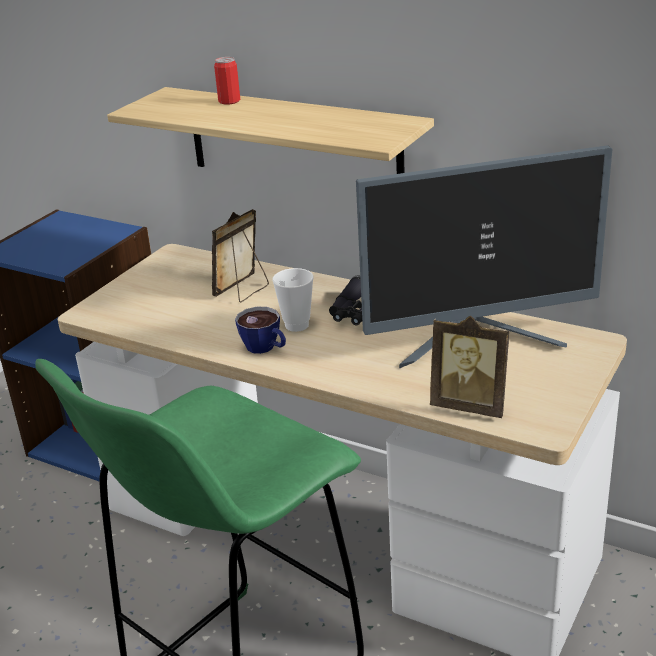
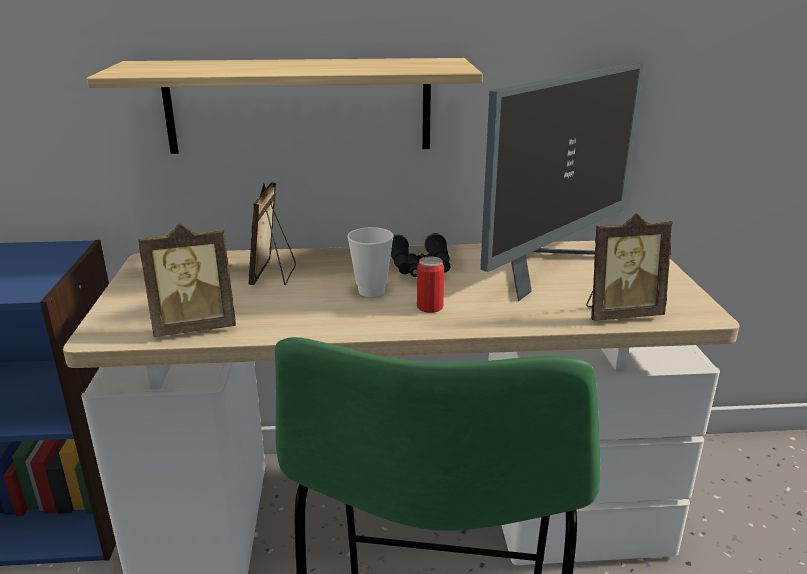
camera: 35 degrees left, 5 degrees down
(146, 323) = (195, 327): none -> picture frame
(229, 101) = (228, 62): can -> can (430, 307)
(265, 348) = (367, 317): cup -> none

